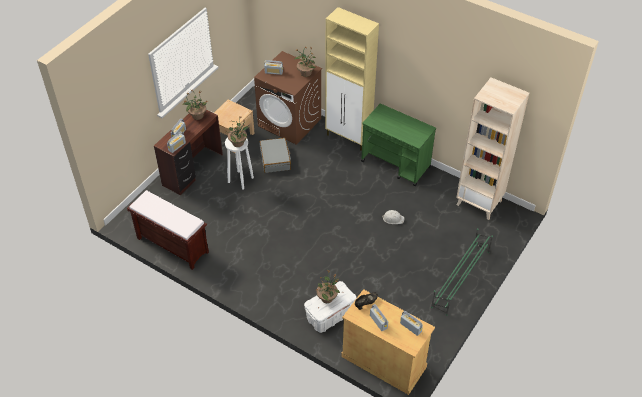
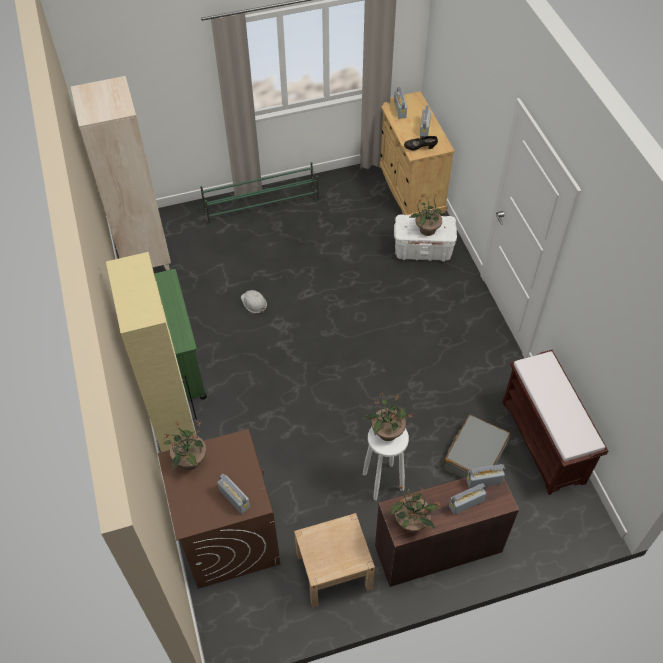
camera: 140 degrees left, 5 degrees up
(275, 159) = (308, 482): grey suitcase -> grey suitcase (474, 455)

